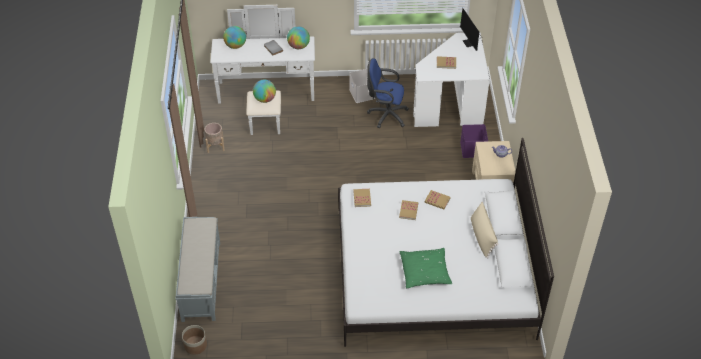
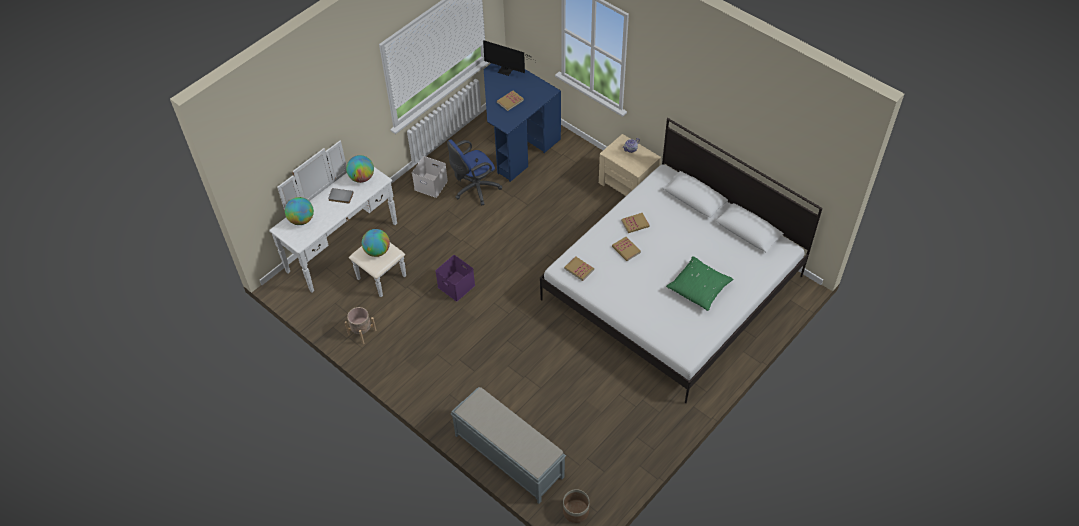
camera: 45 degrees left, 5 degrees up
(451, 105) = (515, 141): white desk -> blue desk
(473, 149) = (579, 165): purple storage box -> purple storage box (457, 286)
(482, 237) = (701, 225): beige pillow -> none

